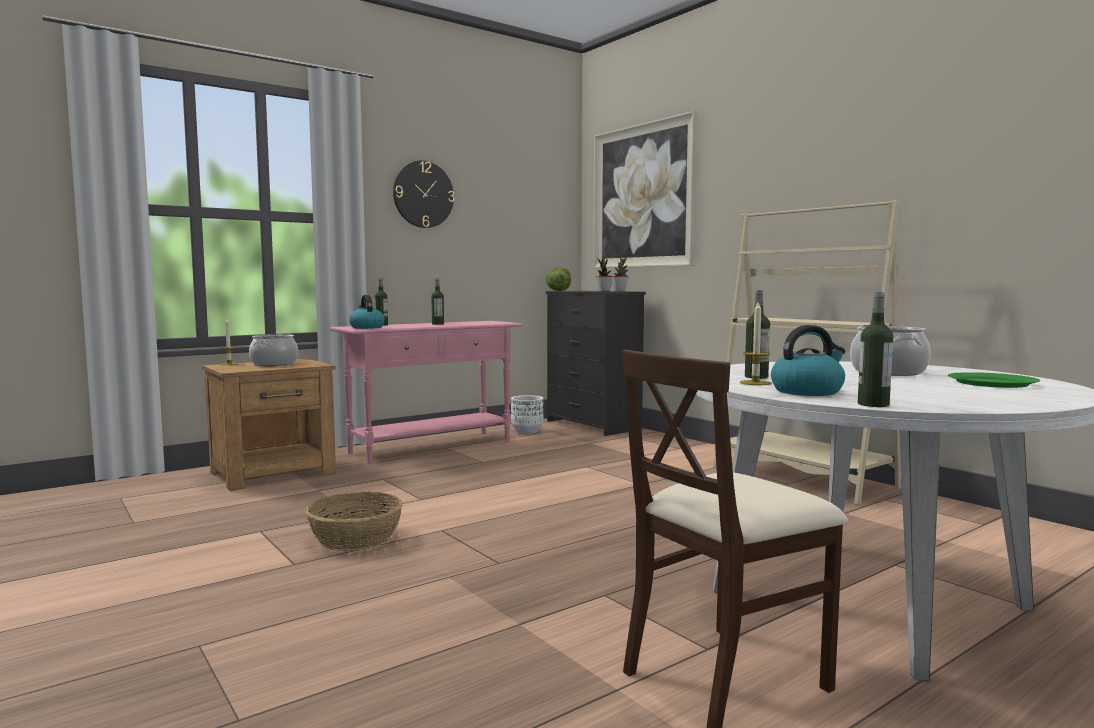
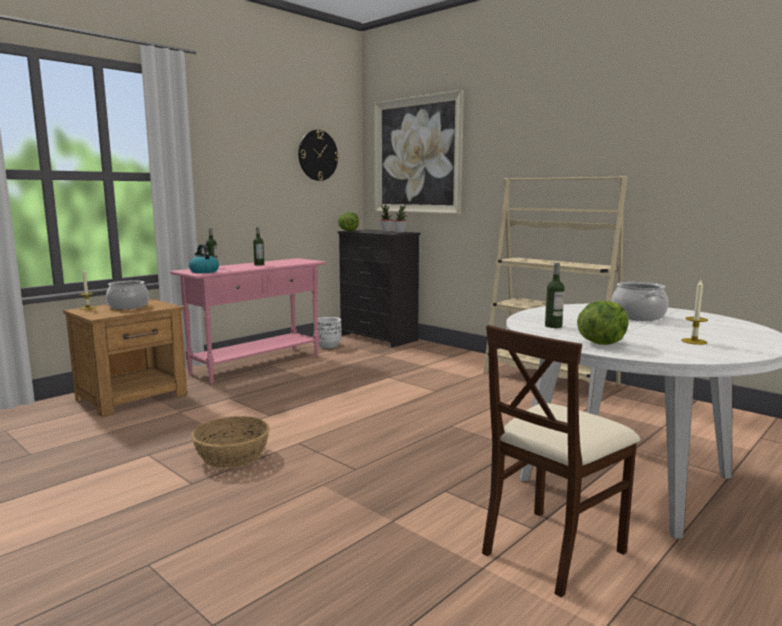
camera: 10 degrees left, 5 degrees up
(423, 194) = (239, 153): wall clock -> wall clock (317, 155)
(755, 383) = (558, 334): candle -> candle (694, 341)
(807, 391) = (601, 343): kettle -> lettuce
(873, 404) = (655, 357): bottle -> none
(991, 383) = (713, 327): green plate -> none

